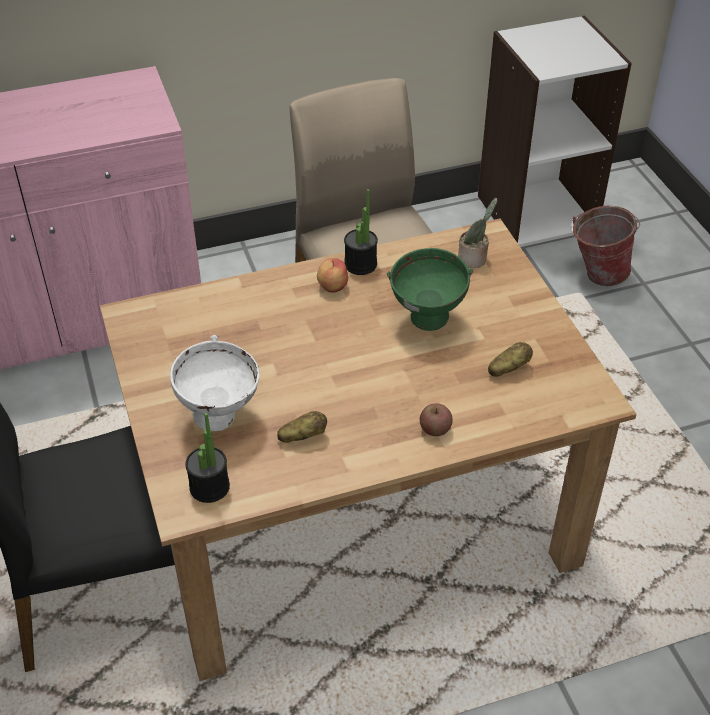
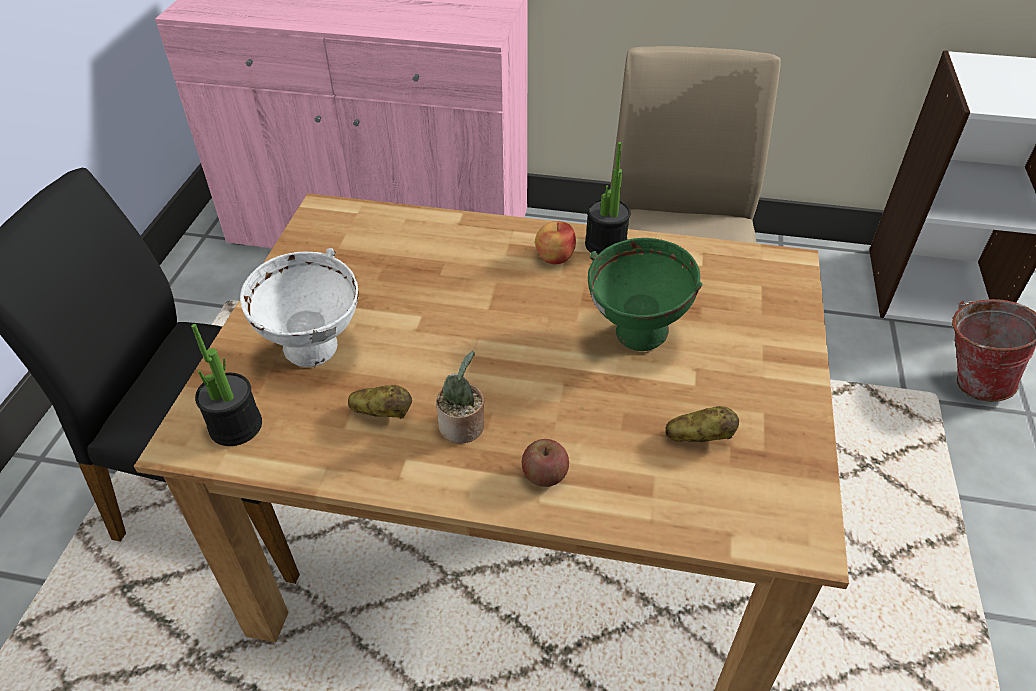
camera: 30 degrees right, 0 degrees up
(474, 259) = (749, 286): potted plant -> potted plant (463, 428)

